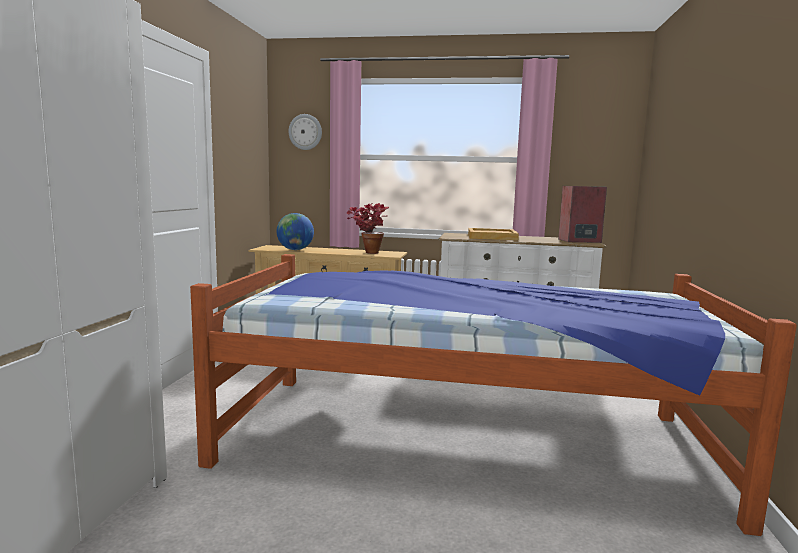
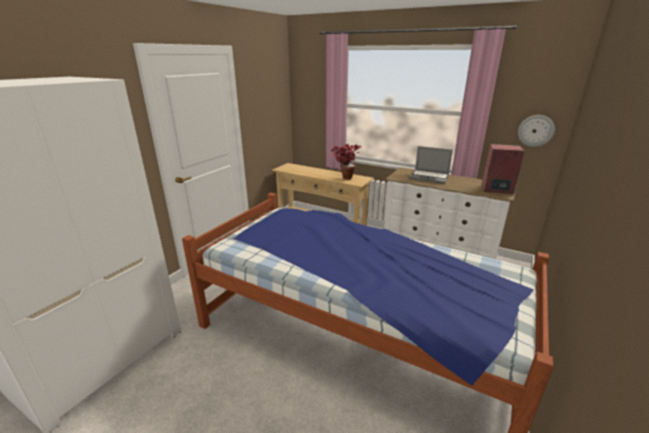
camera: 20 degrees right, 15 degrees up
(295, 250) = (300, 171): globe -> none
(305, 132) = (312, 85): wall clock -> wall clock (535, 130)
(492, 237) = (429, 177): beige tray -> laptop

